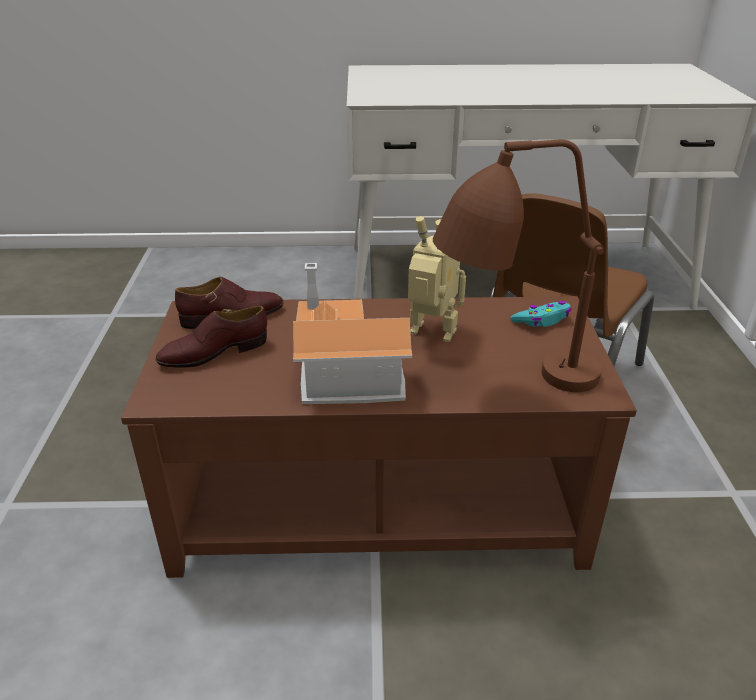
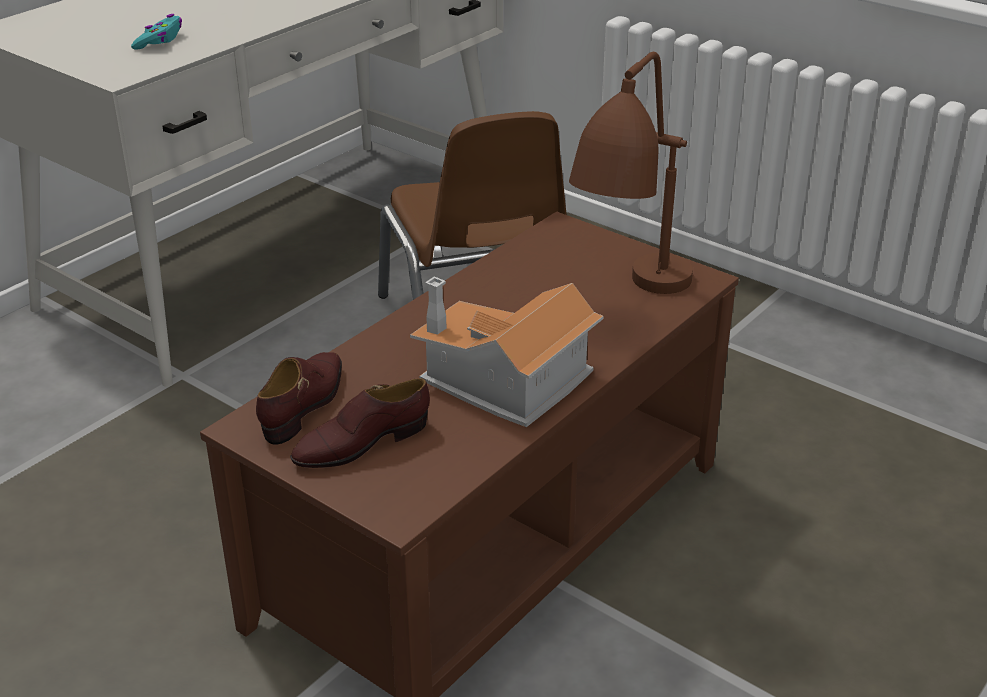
camera: 50 degrees left, 0 degrees up
(214, 352) = (361, 443): brown shoe -> brown shoe turned 45 degrees clockwise
(430, 335) = (512, 310): toy robot -> none
(542, 320) = (569, 246): turquoise game controller -> turquoise game controller (159, 40)

